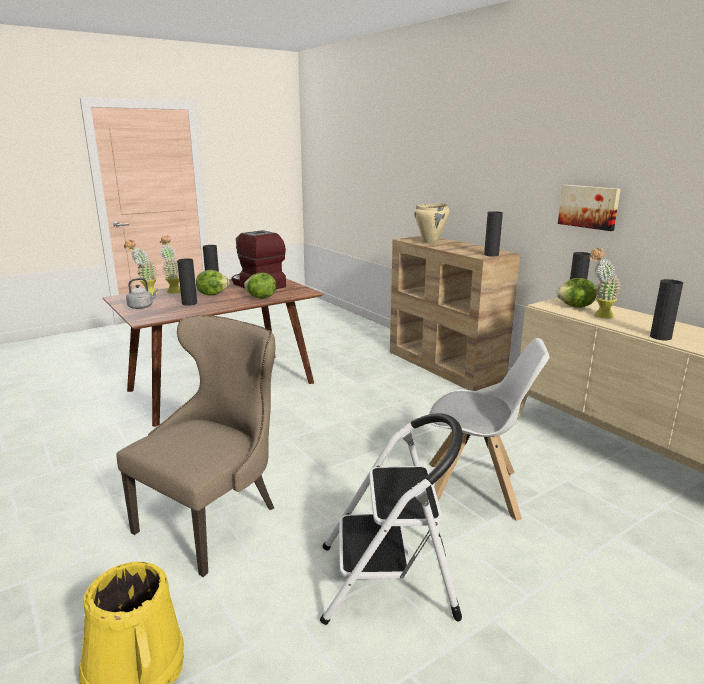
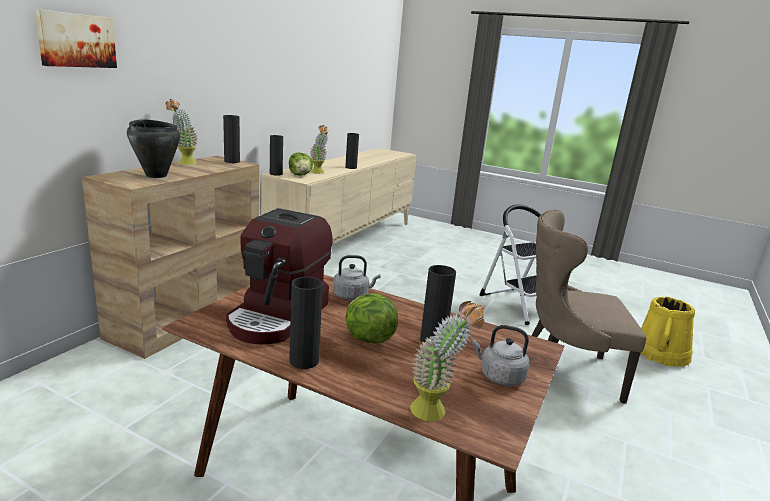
camera: 120 degrees left, 0 degrees up
(173, 290) = (383, 390): potted plant -> potted plant (184, 163)
(260, 298) = (352, 296): lettuce -> grey kettle
(430, 242) = (156, 175): beige cooking pot -> black cooking pot
(475, 490) = (418, 289): chair -> none
(589, 207) = (258, 98): picture -> picture (76, 40)

